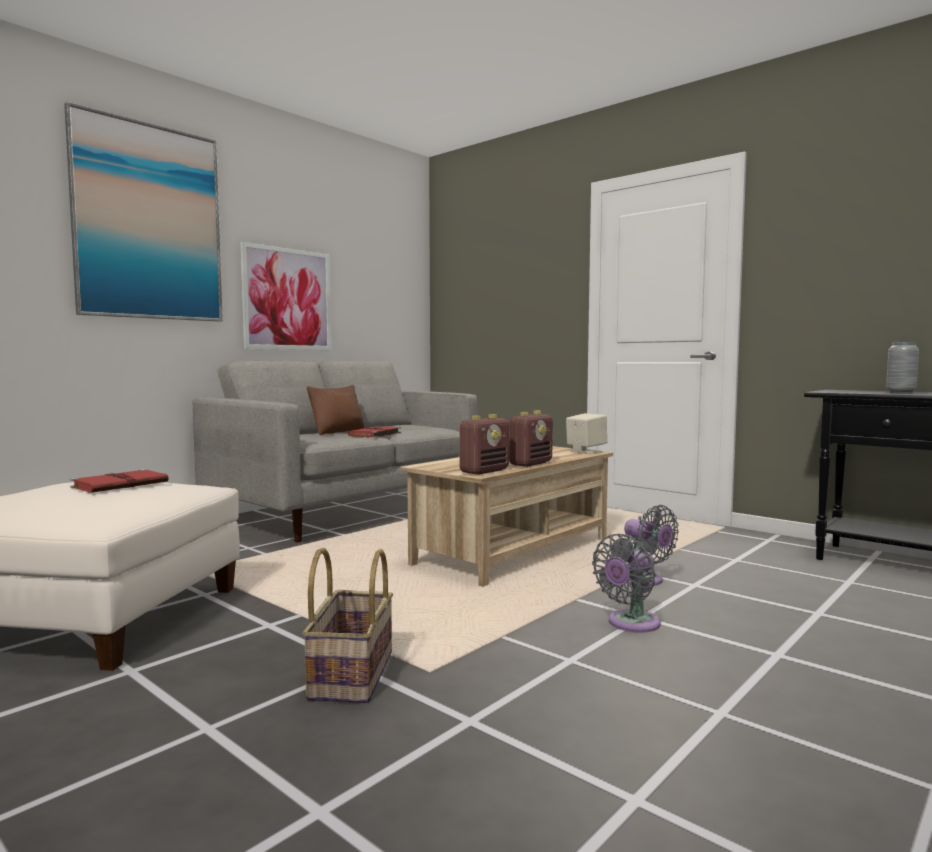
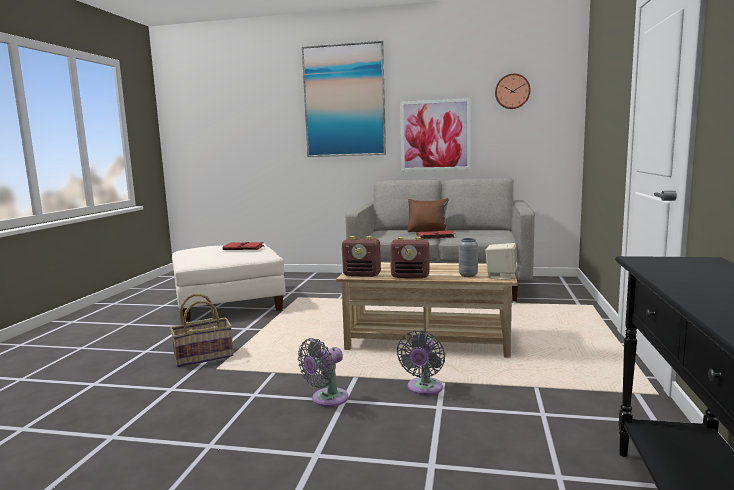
camera: 60 degrees right, 5 degrees up
(369, 255) = (512, 91): none -> wall clock
(630, 624) = (326, 399): grey fan -> grey fan turned 60 degrees counterclockwise
(900, 393) = (686, 279): grey vase -> grey vase (468, 275)

